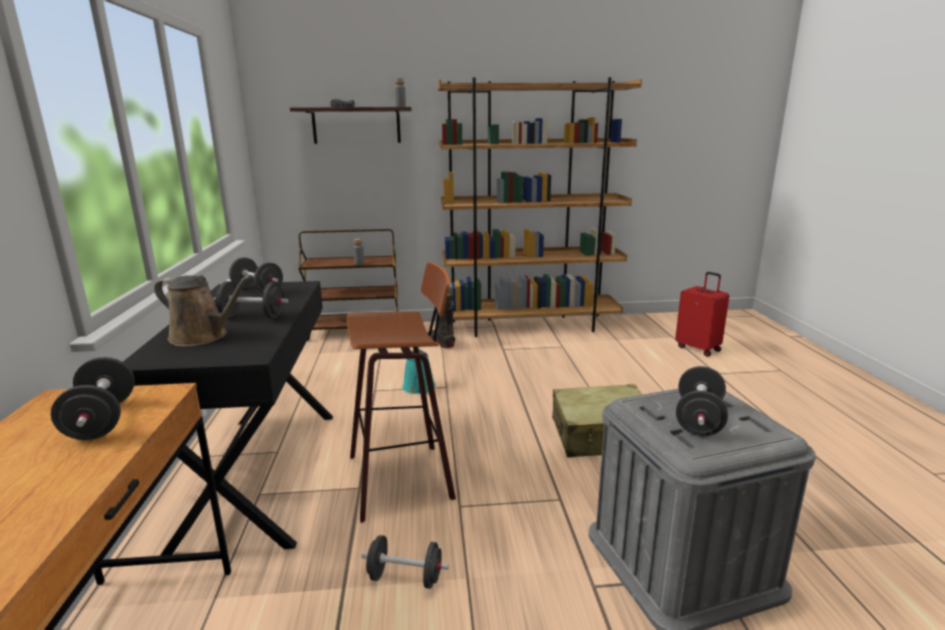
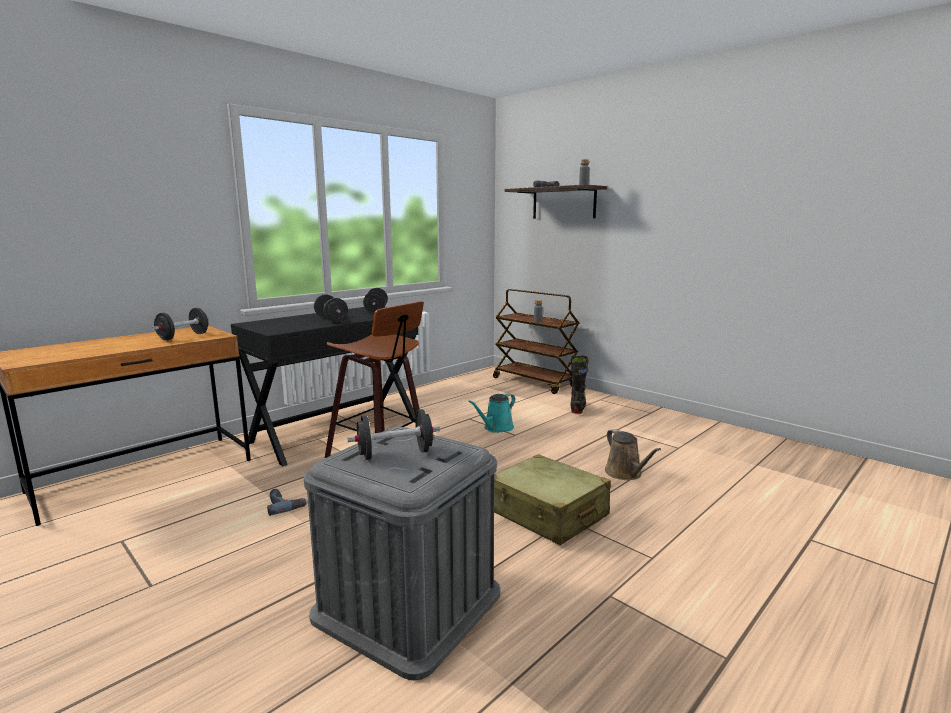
camera: 50 degrees right, 5 degrees down
(203, 337) = (289, 321): brown watering can -> brown watering can (625, 473)
(405, 578) = (285, 504): black dumbbell -> power drill
(531, 326) = (687, 423): brown bookcase -> none
(698, 348) = (852, 512): red suitcase -> none

